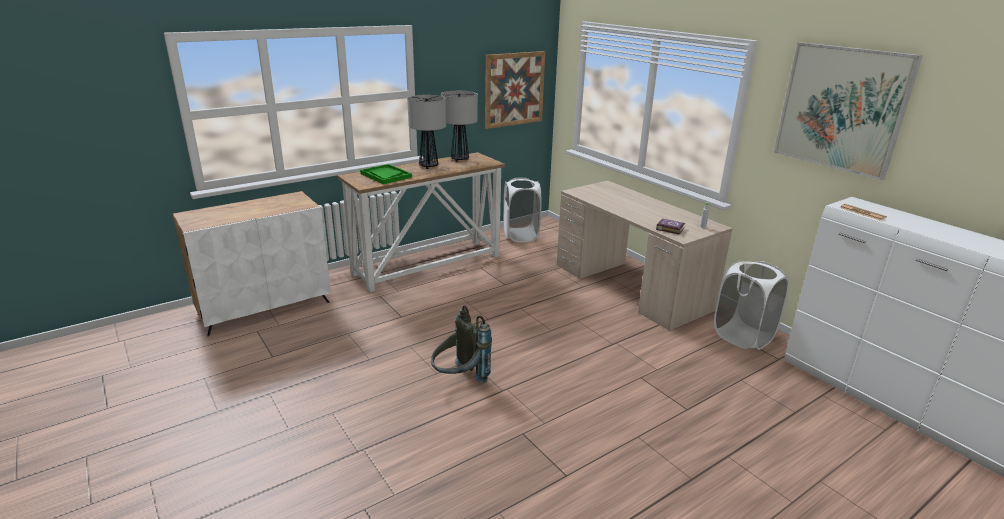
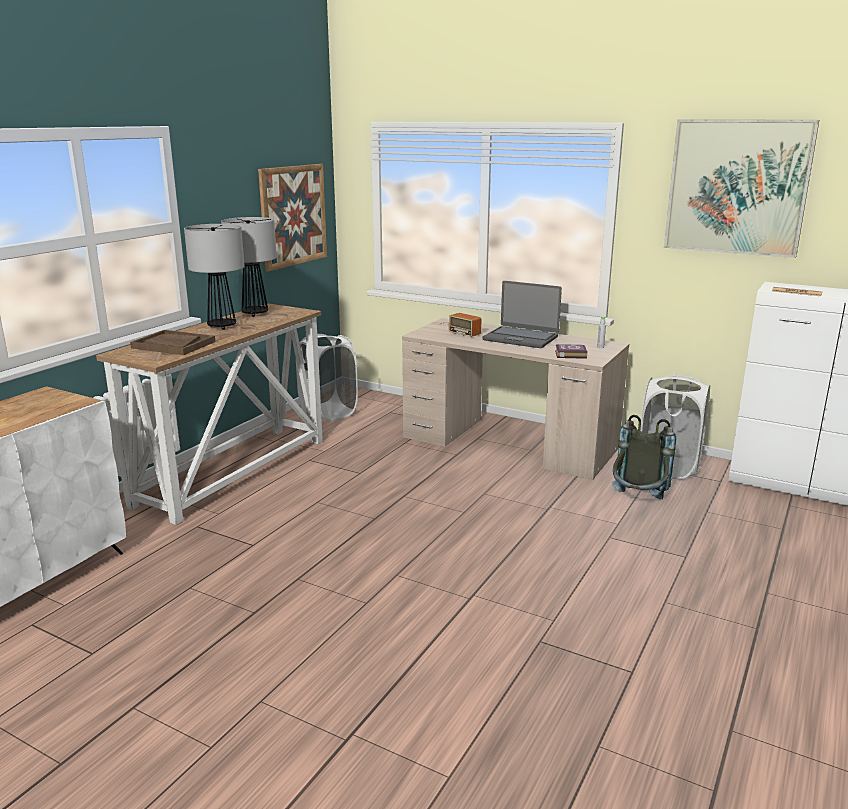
camera: 25 degrees left, 5 degrees down
(386, 175) = (173, 345): green tray -> brown tray
(459, 380) = (404, 602): grey backpack -> grey backpack (637, 502)
(609, 192) = (459, 329): none -> radio
(647, 208) = (521, 338): none -> laptop

